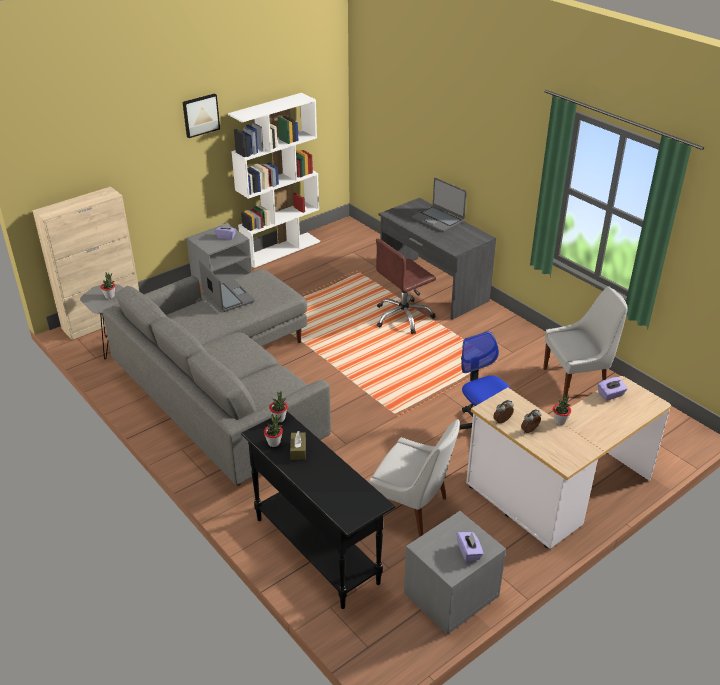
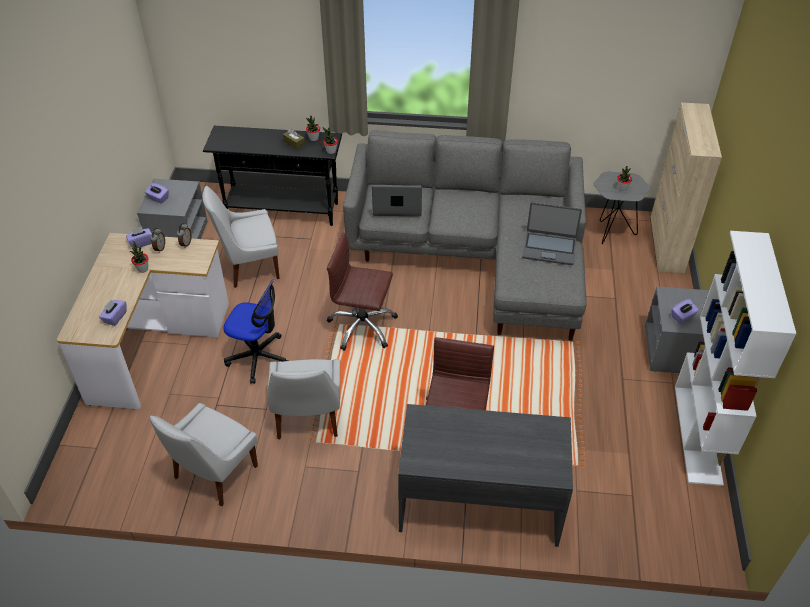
camera: 135 degrees right, 10 degrees up
(200, 115) = (767, 201): picture -> none
(380, 401) = (362, 327): none -> brown office chair
(438, 219) = (496, 457): laptop -> laptop (397, 206)
(485, 373) = (308, 419): none -> white chair
(543, 447) = (141, 243): none -> purple tissue box

